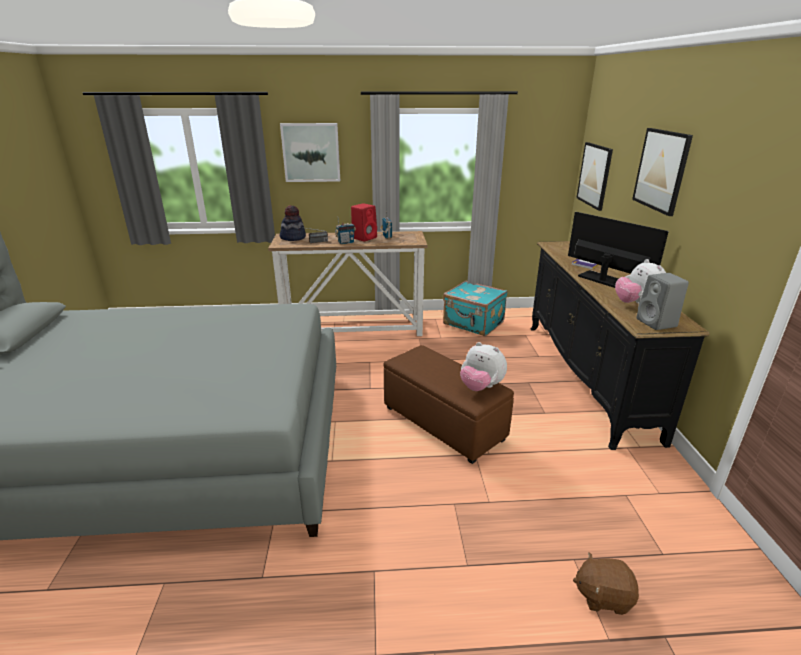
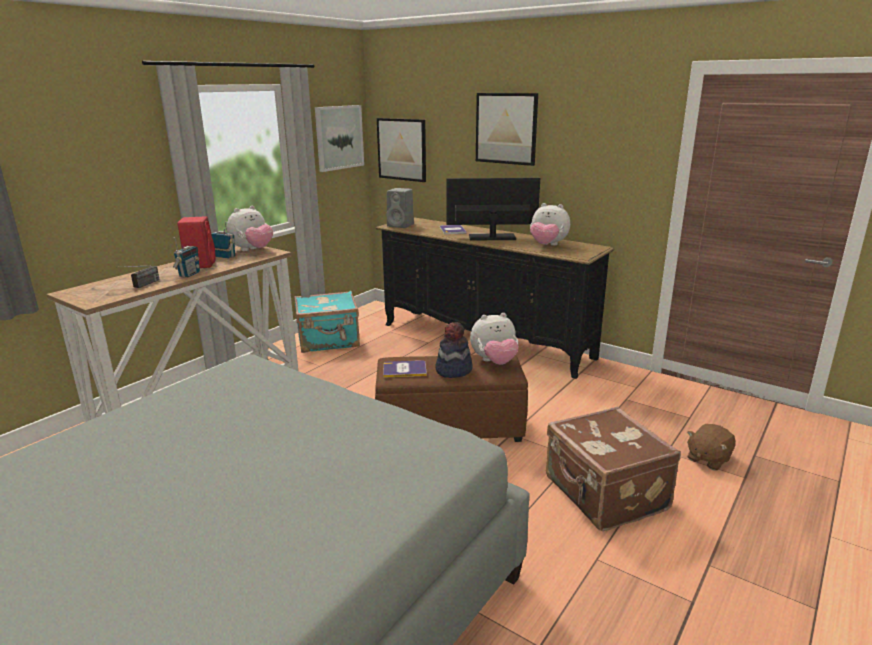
camera: 50 degrees left, 5 degrees down
(293, 237) = (93, 290): hat -> hat (453, 370)
(311, 152) = (71, 155): picture -> picture (339, 137)
(410, 236) = (252, 250): none -> plush toy
(415, 360) = (404, 370): none -> book
(458, 542) = (604, 495): none -> brown suitcase
(657, 323) = (582, 251): grey speaker -> grey speaker (401, 225)

